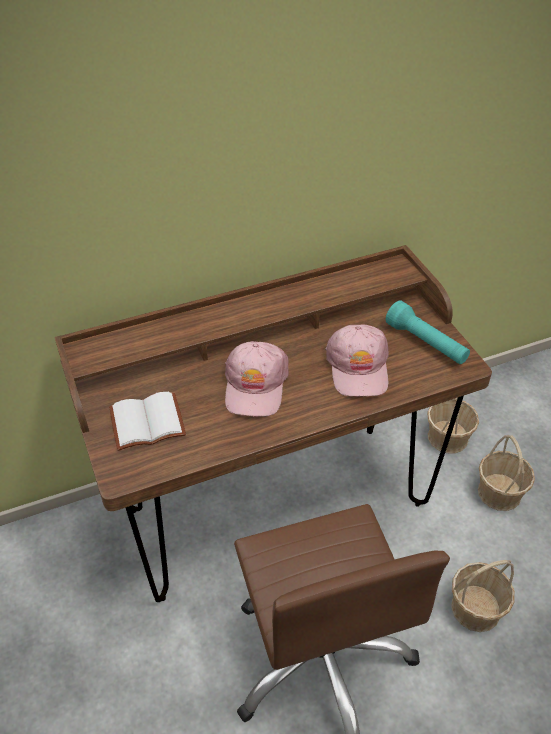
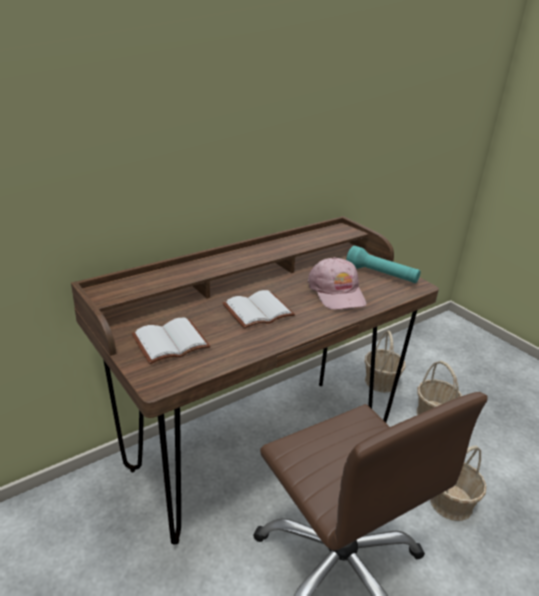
camera: 15 degrees left, 15 degrees down
(255, 385) = (258, 310): pink cap -> white book

